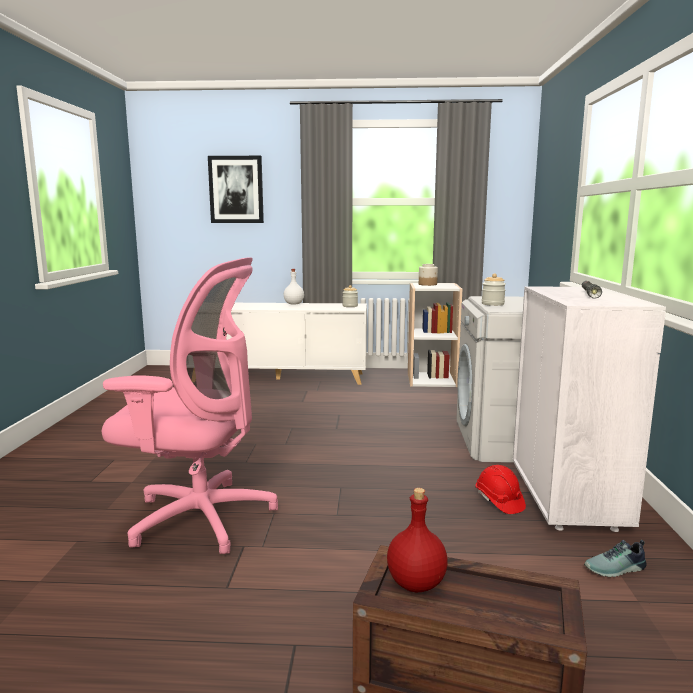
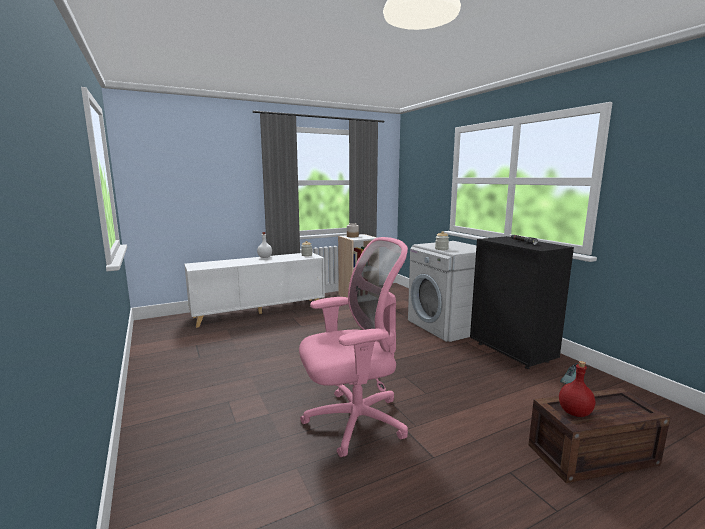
camera: 30 degrees left, 0 degrees up
(236, 190) = (209, 174): picture -> none
(499, 501) = (486, 361): red hard hat -> none
(568, 501) = (512, 353): white cabinet -> black cabinet

